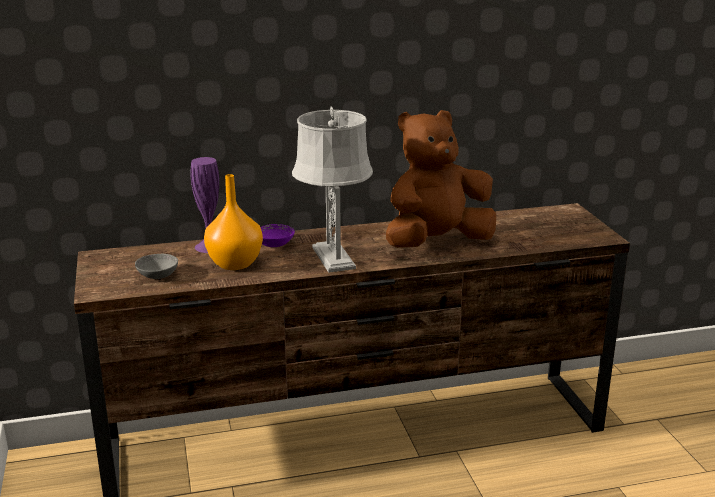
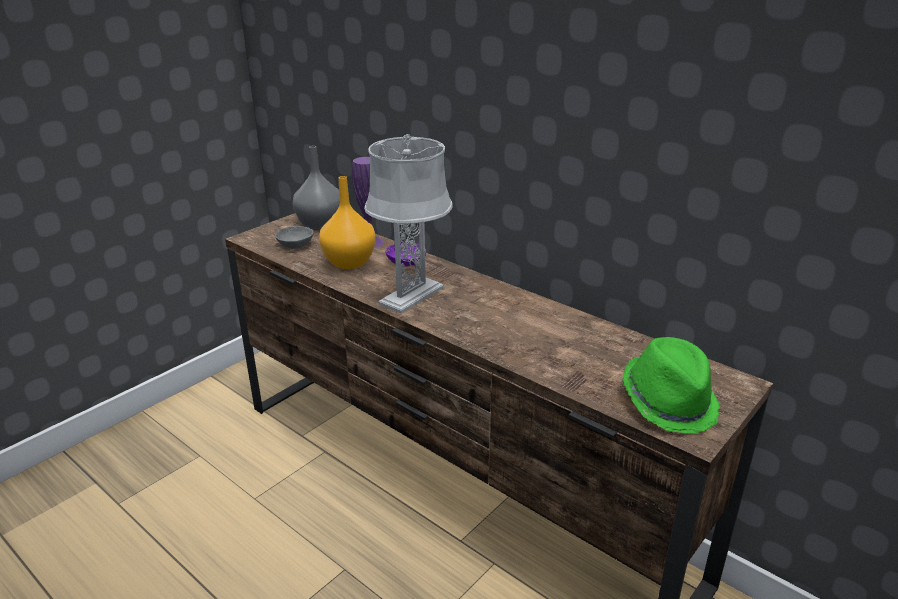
camera: 55 degrees right, 5 degrees up
(131, 255) = (320, 224): none -> grey vase
(436, 243) = (513, 332): brown plush toy -> none
(567, 231) = (669, 402): none -> green hat

